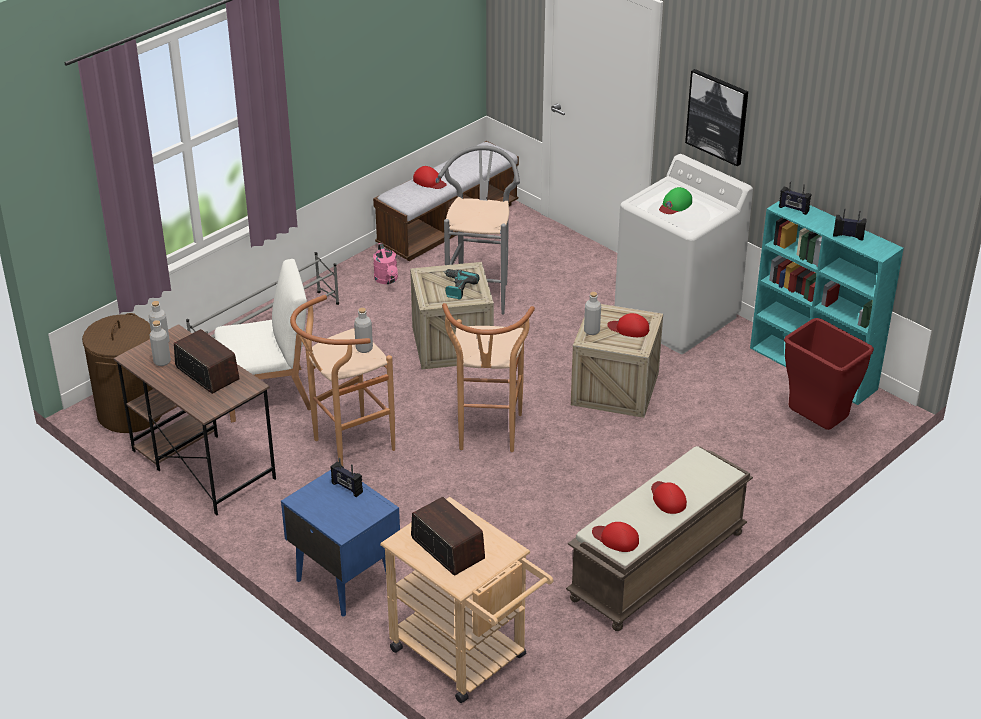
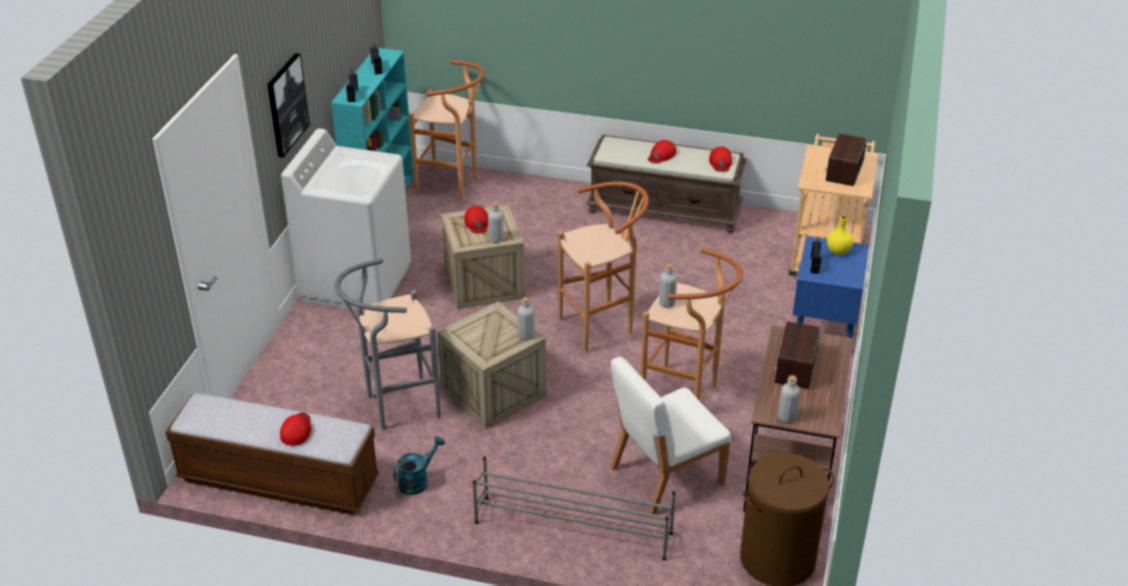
camera: 120 degrees left, 0 degrees up
(162, 361) = (811, 401): grey bottle -> grey bottle (526, 336)
(268, 394) = (665, 476): white chair -> white chair turned 75 degrees counterclockwise
(352, 516) = (838, 251): none -> yellow bottle
(387, 280) = (417, 481): pink watering can -> turquoise watering can
(456, 288) = (493, 329): power drill -> none
(675, 205) = (354, 173): green cap -> none
(815, 425) = (453, 187): red trash can -> brown stool

